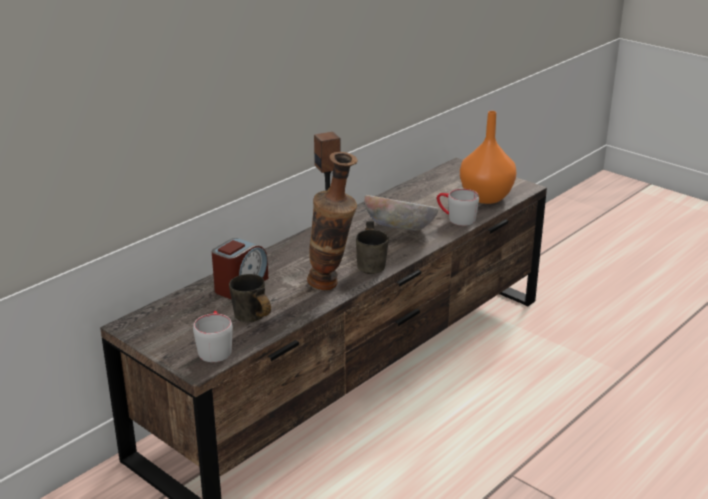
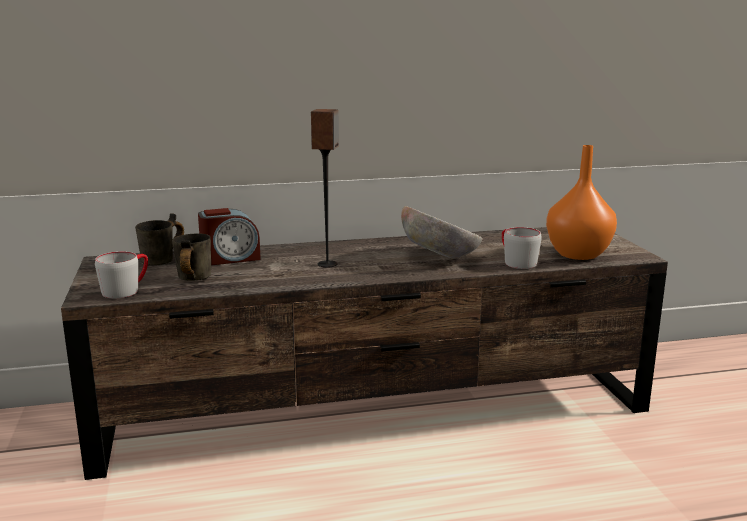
camera: 35 degrees right, 10 degrees down
(332, 286) = (301, 277): vase -> none
(374, 265) = (368, 273): grey mug -> grey mug (165, 261)

